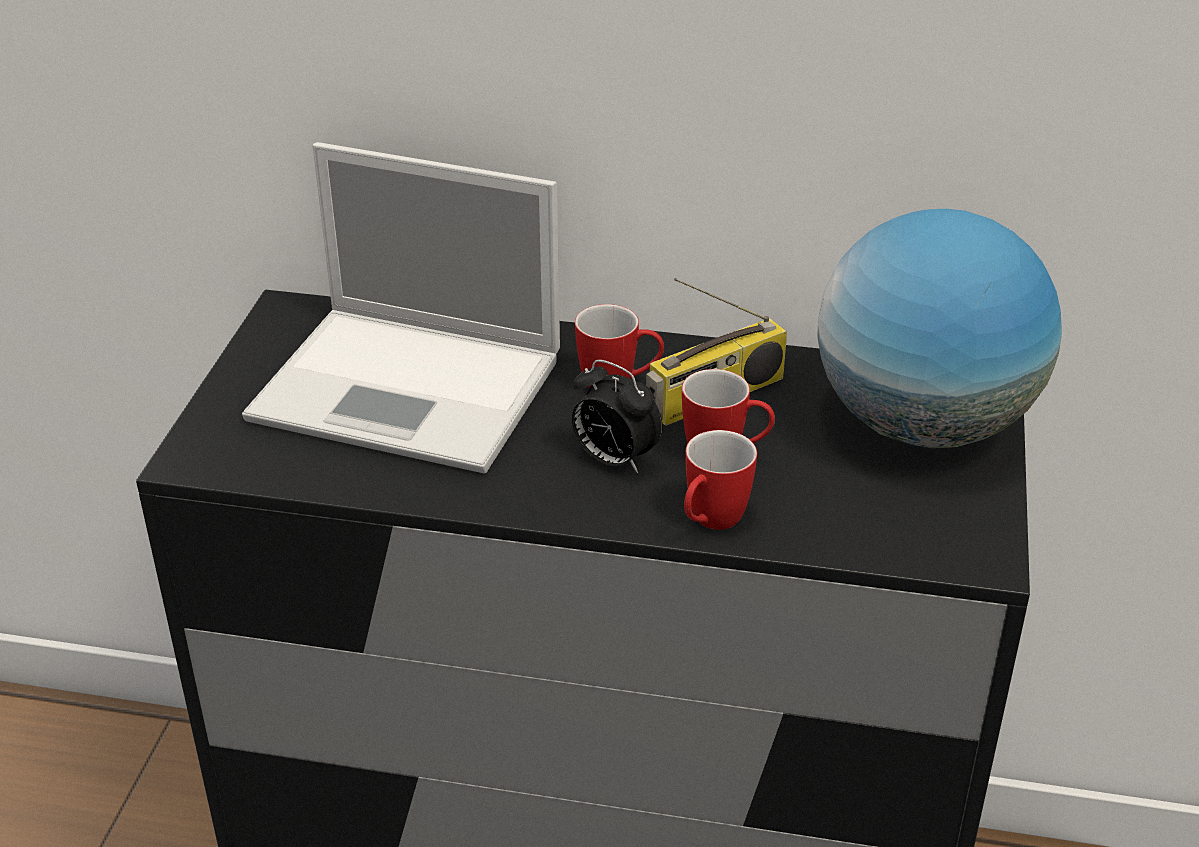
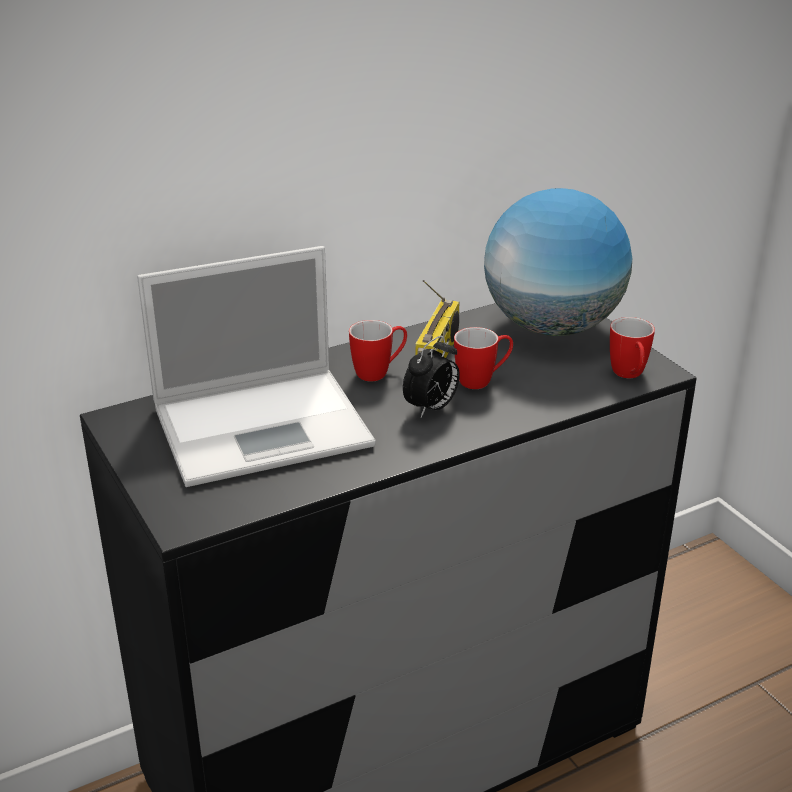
camera: 40 degrees left, 5 degrees down
(613, 459) = (431, 408): alarm clock -> alarm clock turned 45 degrees counterclockwise
(710, 523) = (522, 414): mug -> mug (629, 376)

